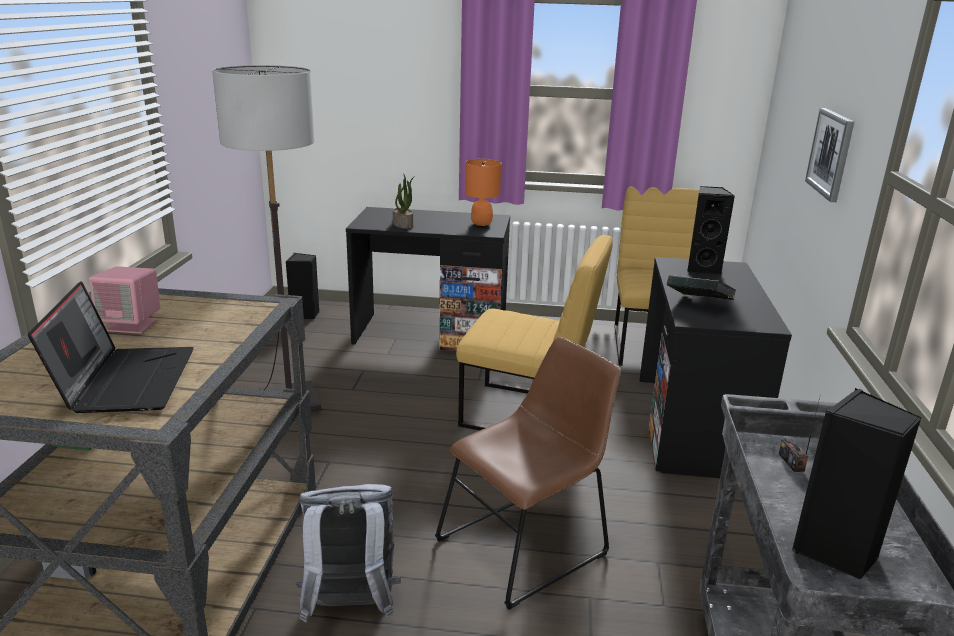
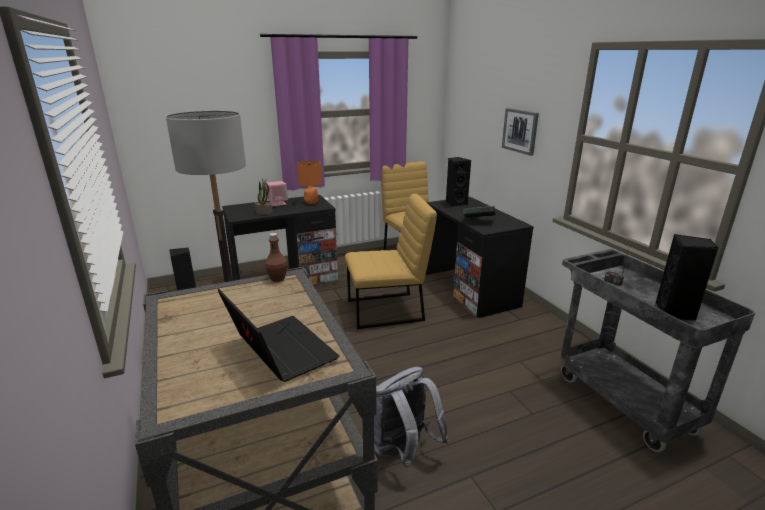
camera: 30 degrees left, 0 degrees up
(132, 325) = (217, 316): pink speaker -> pink speaker (277, 203)
(251, 302) = (277, 279): none -> brown bottle
(527, 544) = (456, 377): brown chair -> none

